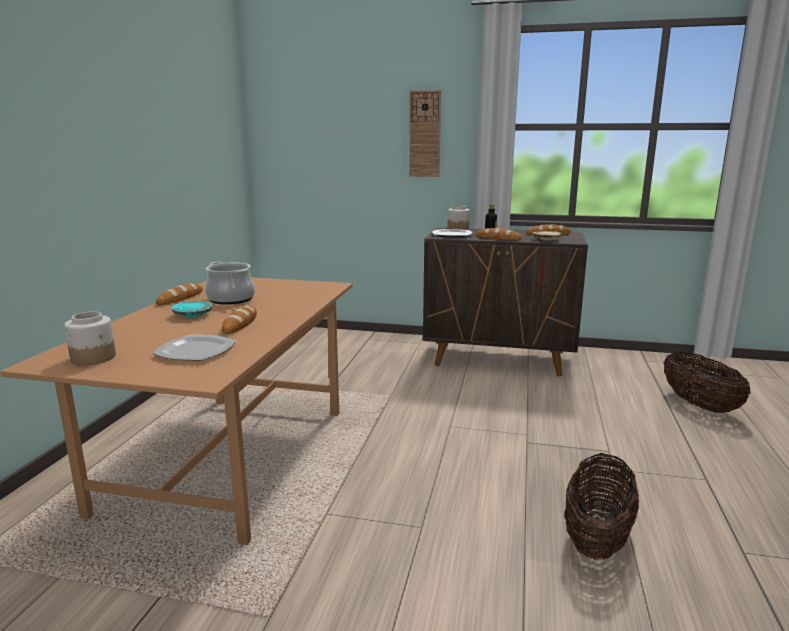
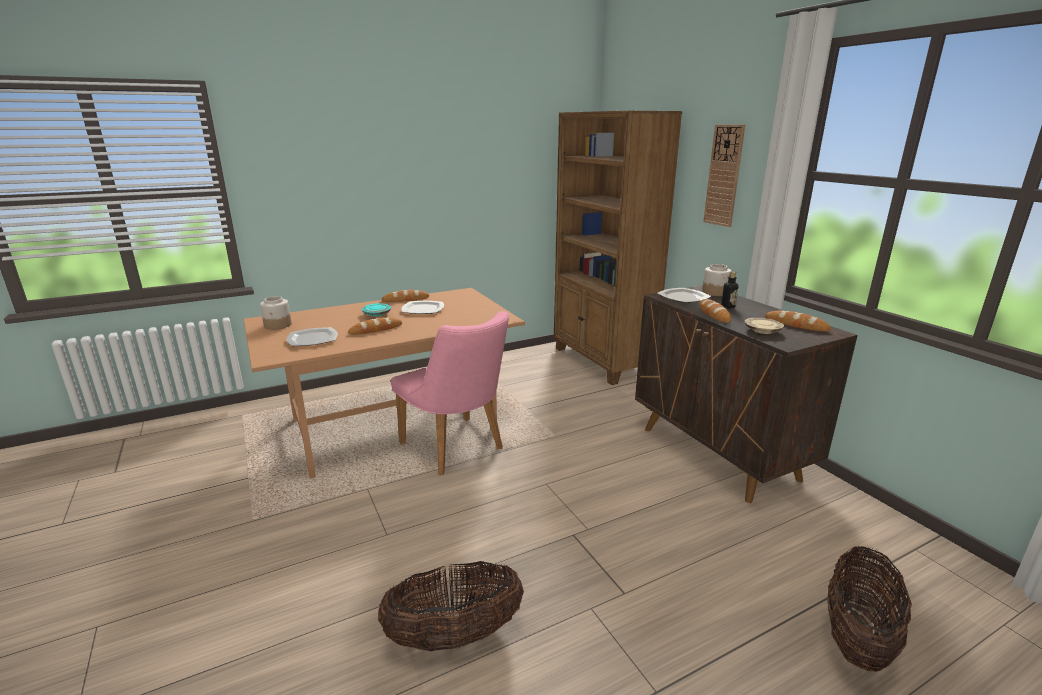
camera: 50 degrees right, 5 degrees up
(231, 299) = (423, 309): cooking pot -> plate
(313, 336) = (601, 361): none -> brown bookcase
(338, 442) = (458, 450): none -> pink chair

